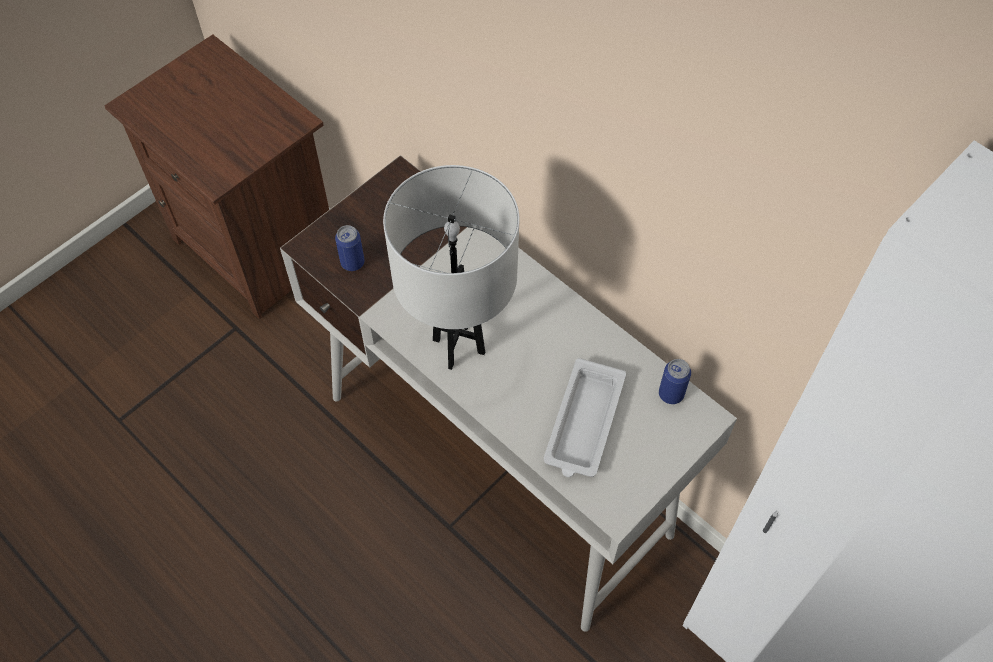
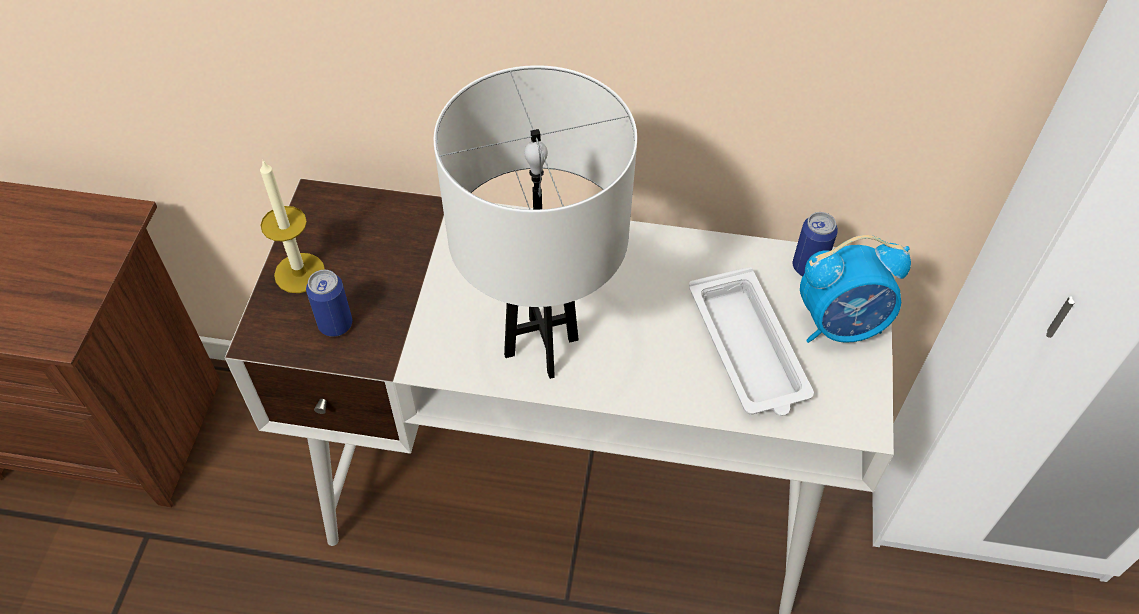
camera: 35 degrees left, 5 degrees down
(356, 218) = (299, 273): none -> candle
(658, 444) = (841, 325): none -> alarm clock

